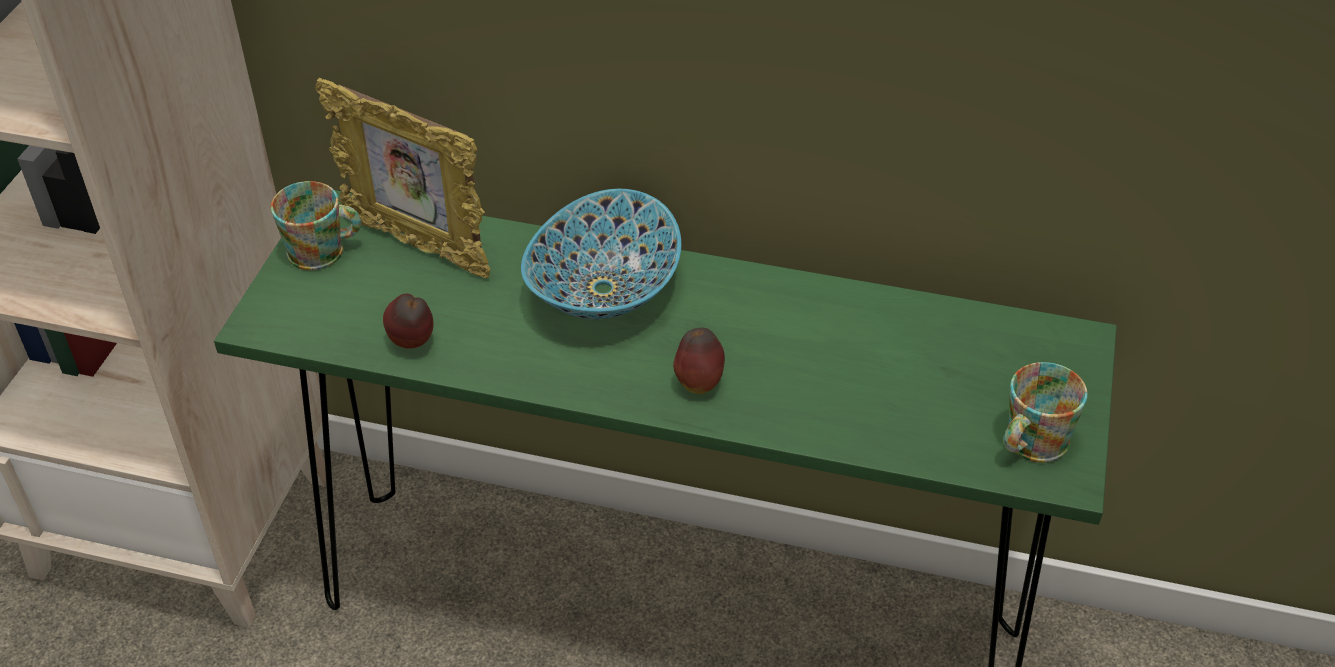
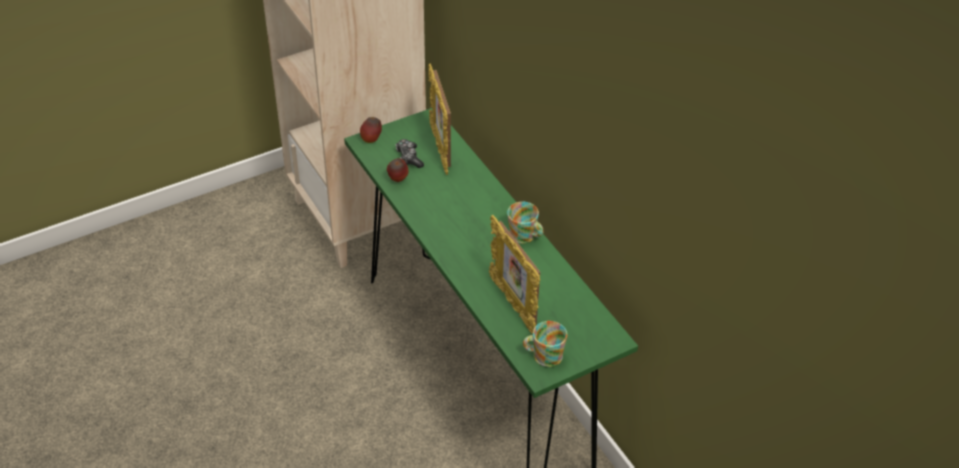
camera: 45 degrees right, 0 degrees up
(324, 251) = (410, 131): mug -> mug (525, 236)
(383, 295) = (409, 158): none -> game controller
(605, 290) = (478, 205): bowl -> none
(699, 383) = (466, 256): apple -> apple (371, 140)
(877, 402) = (513, 305): none -> picture frame

